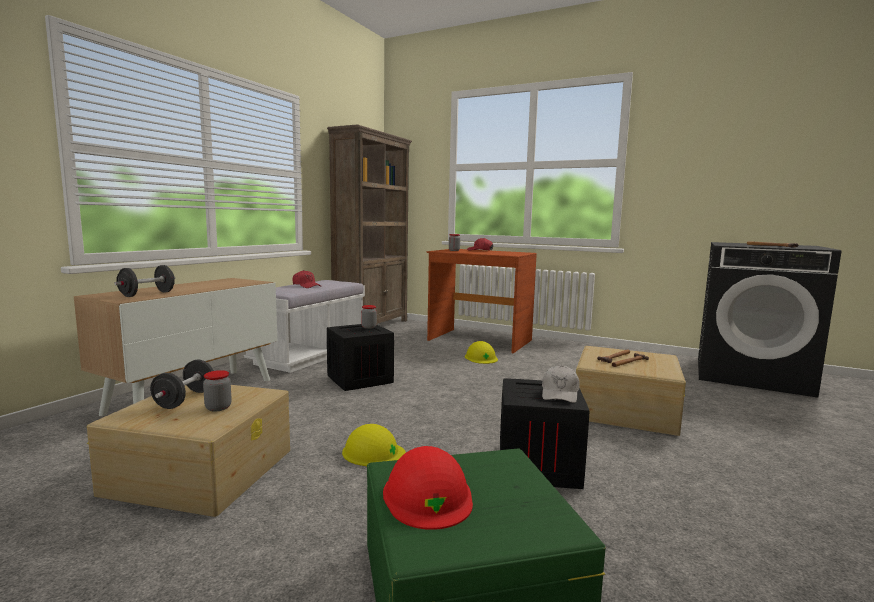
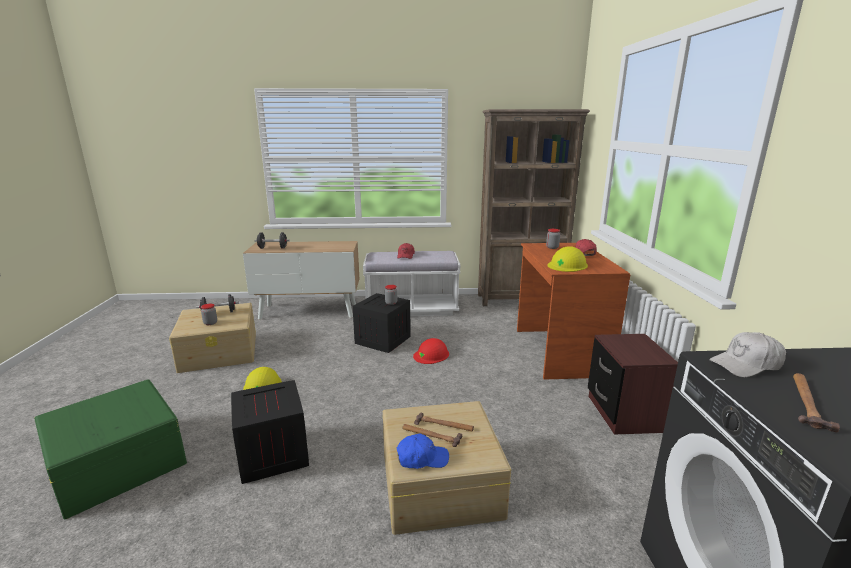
camera: 60 degrees right, 10 degrees up
(428, 495) = (106, 404): red hard hat -> red hard hat (431, 355)
(481, 357) = (502, 367): yellow hard hat -> yellow hard hat (567, 265)
(560, 393) = (265, 409): white cap -> white cap (746, 365)
(576, 350) = (623, 413): none -> brown nightstand
(658, 369) = (422, 458): none -> blue cap

